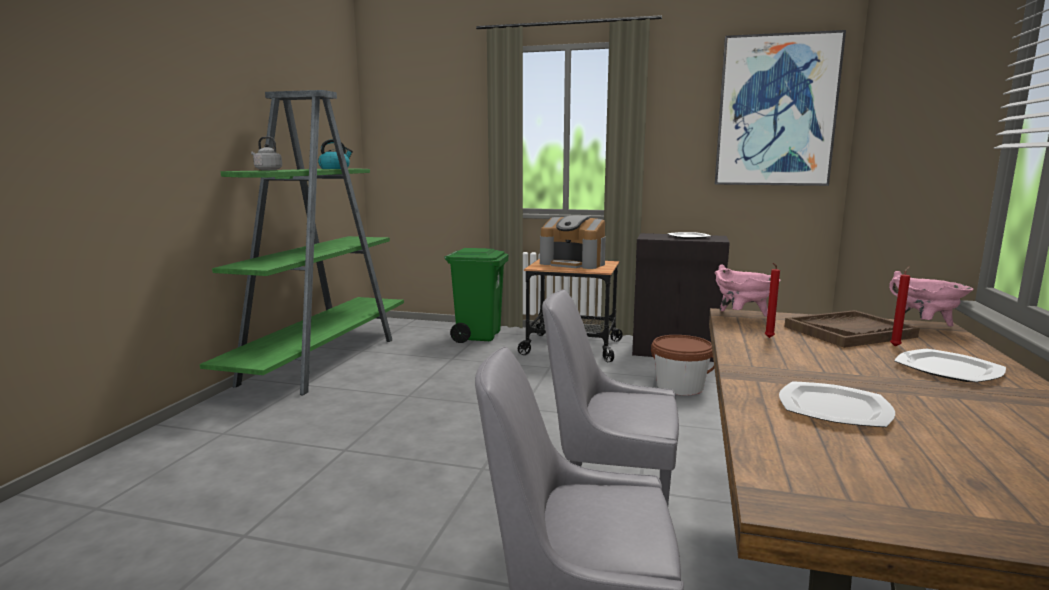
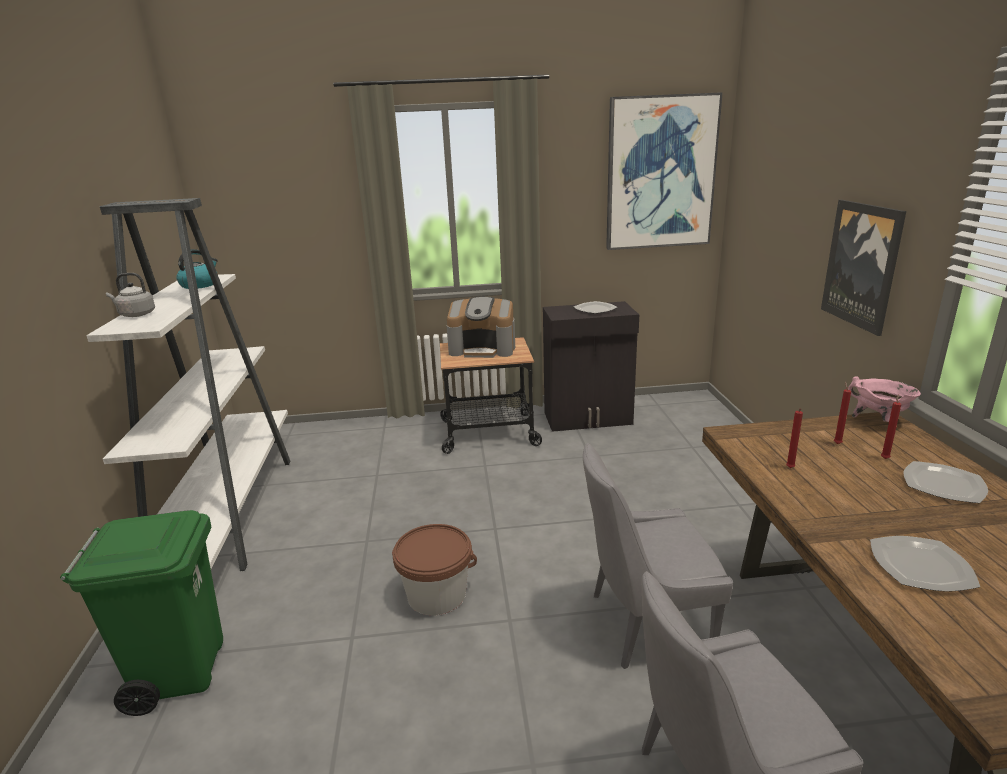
camera: 20 degrees left, 10 degrees up
(322, 360) = (228, 510): green bookcase -> white bookcase
(478, 336) = (382, 435): green trash can -> green trash can (180, 671)
(680, 387) = (618, 464): brown bucket -> brown bucket (436, 594)
(742, 316) = (740, 436): pink cooking pot -> none
(849, 331) = (837, 443): brown tray -> red candle
(939, 165) = (862, 265): none -> picture

